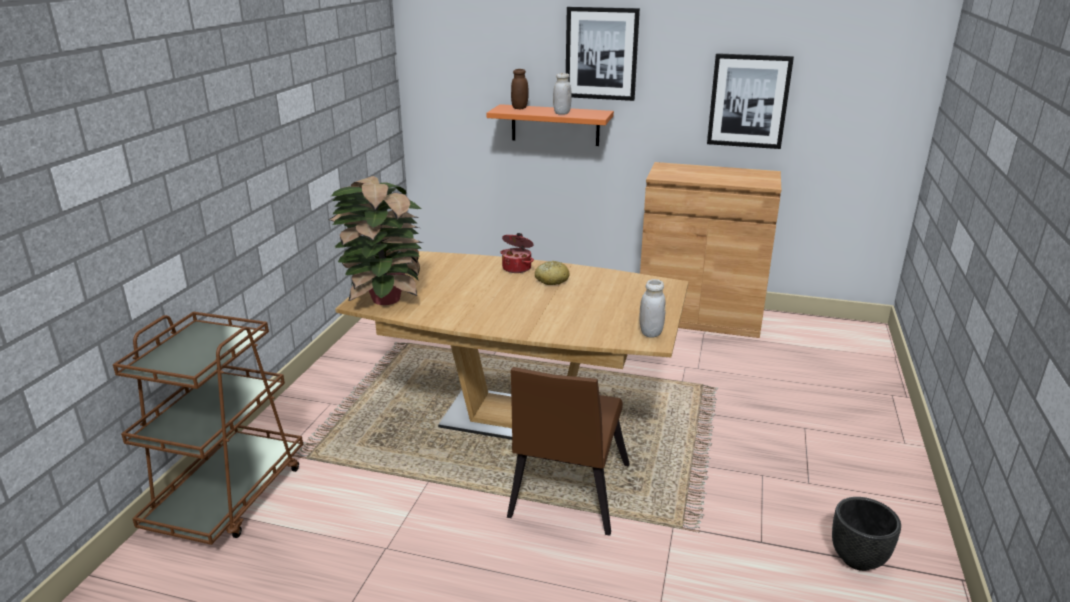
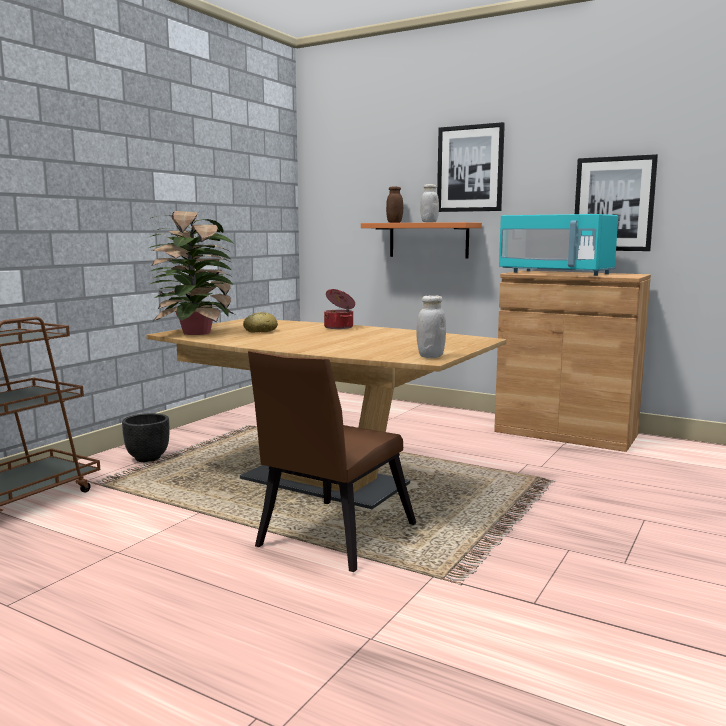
camera: 15 degrees right, 15 degrees down
(551, 280) = (364, 332): bread -> bread (260, 331)
(697, 175) = (556, 273): none -> turquoise microwave
(856, 559) = (655, 635): black planter -> black planter (147, 458)

